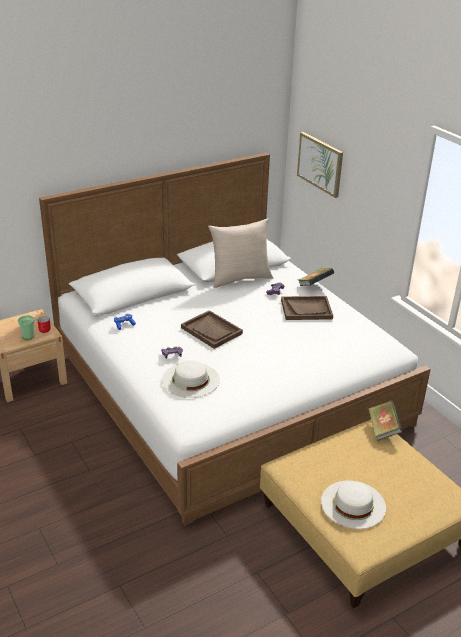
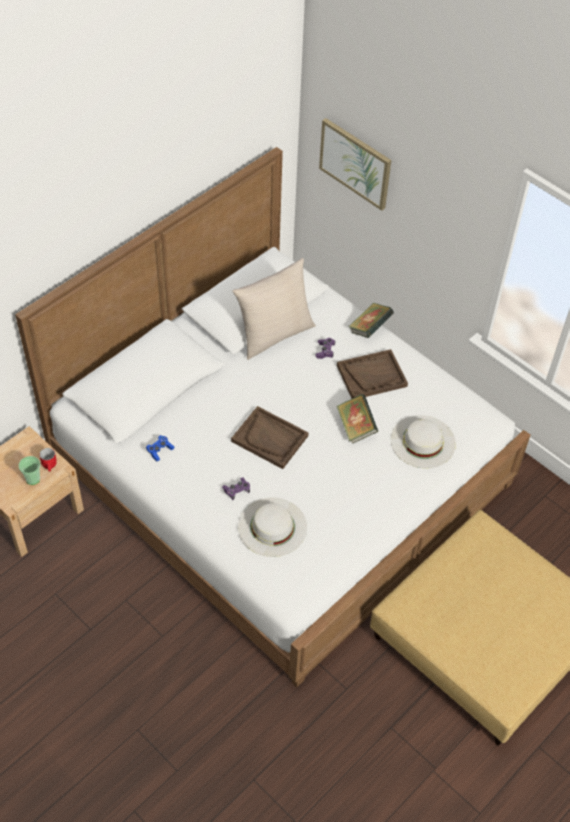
camera: 15 degrees left, 20 degrees up
(353, 504) = (485, 644): white hat -> white hat (422, 441)
(383, 429) = (492, 529): book -> book (356, 427)

